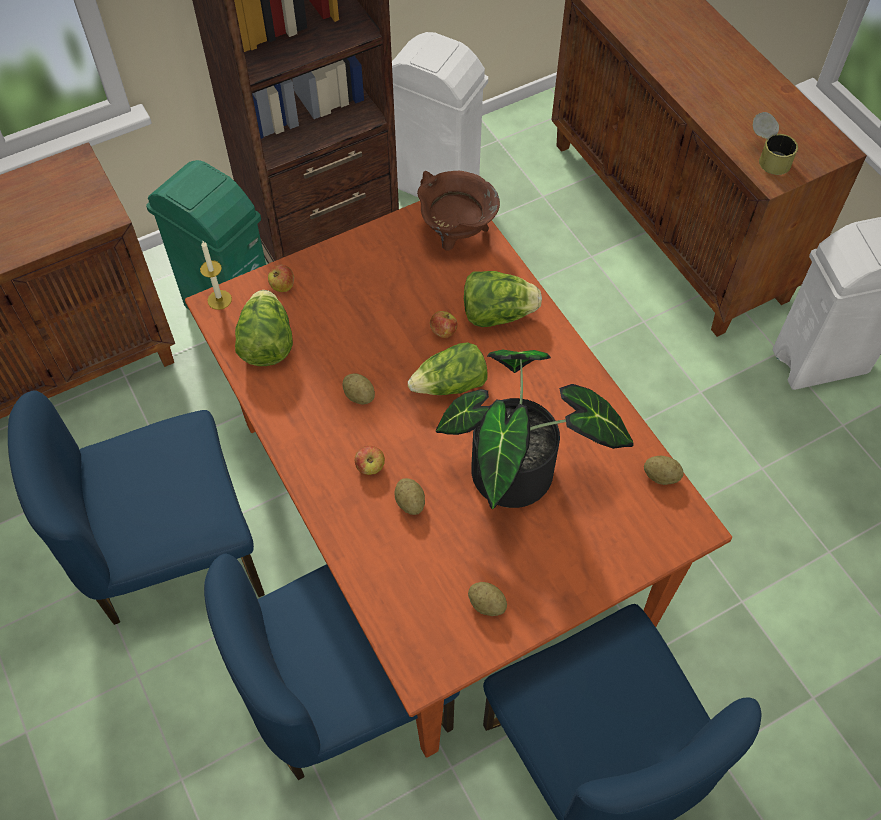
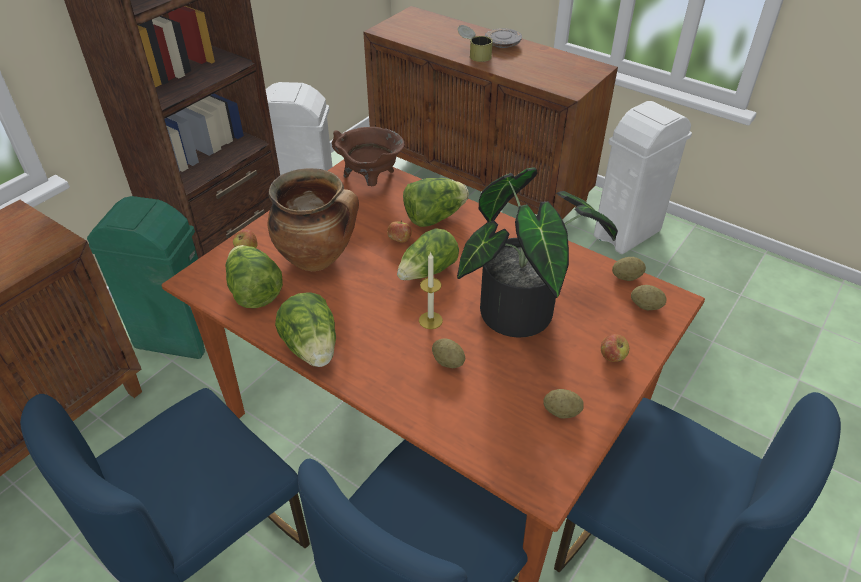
camera: 25 degrees left, 15 degrees down
(219, 300) = (195, 275): candle -> candle (430, 320)
(290, 433) = (312, 348): none -> lettuce
(347, 324) = (318, 258): none -> cooking pot
(359, 396) = (357, 302): potato -> potato (646, 306)
(370, 467) = (398, 348): apple -> apple (612, 357)
(735, 65) = (502, 44): none -> grey plate
(768, 157) = (559, 81): can -> can (474, 55)

